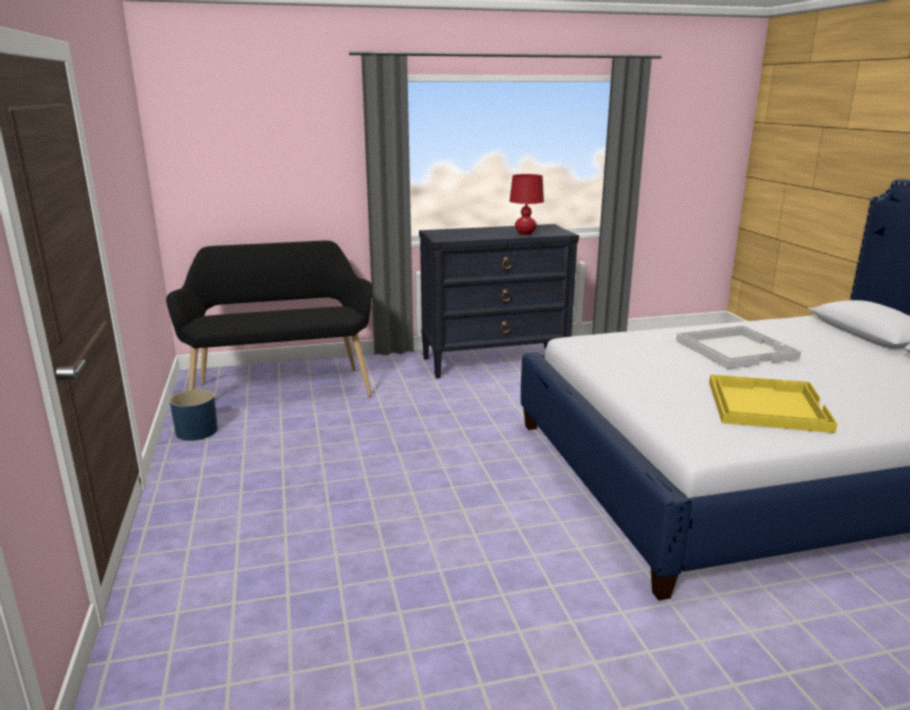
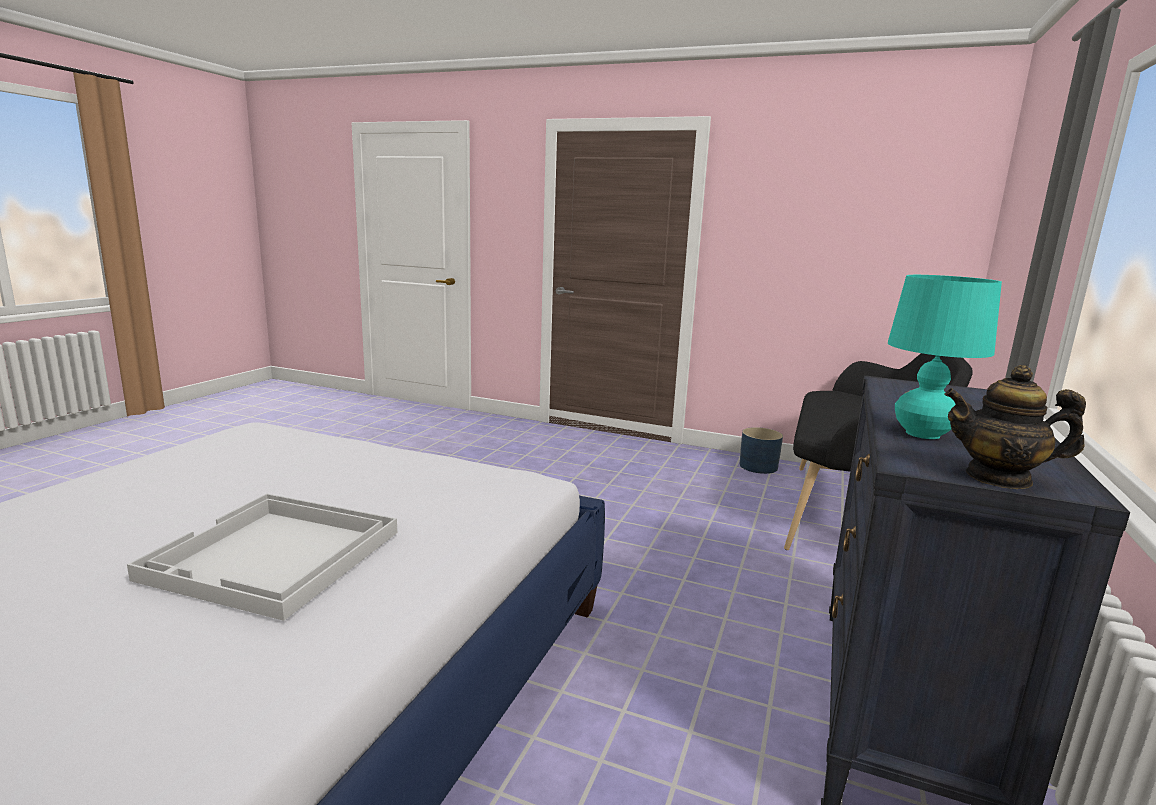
camera: 125 degrees right, 5 degrees down
(525, 234) = (922, 434): red table lamp -> turquoise table lamp
(555, 229) = (999, 478): none -> teapot
(765, 405) = (194, 478): yellow tray -> none

